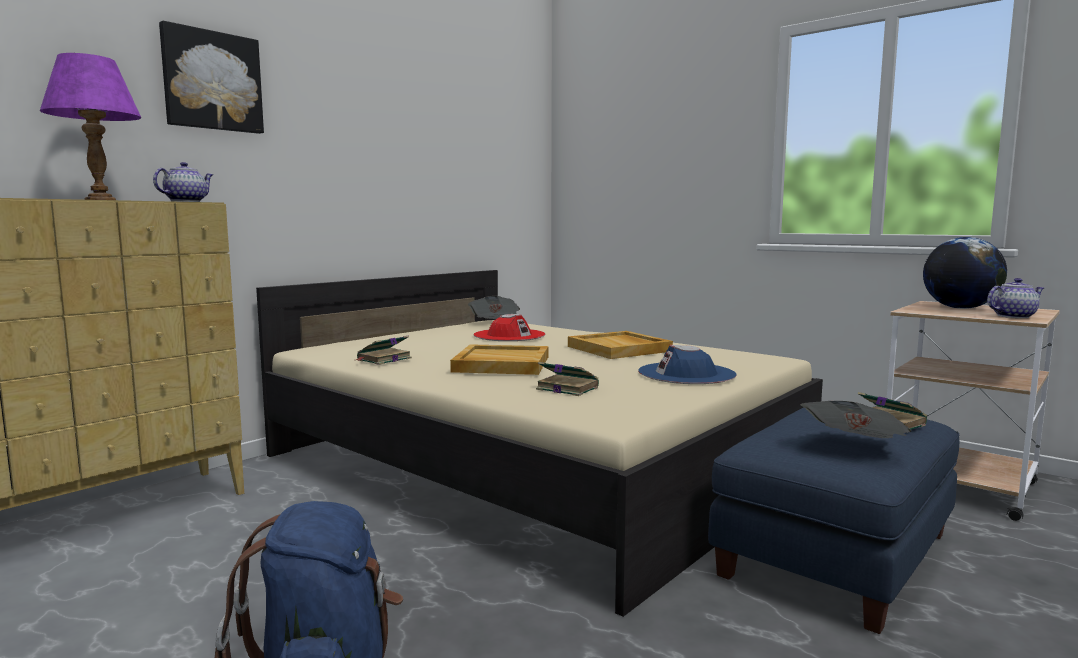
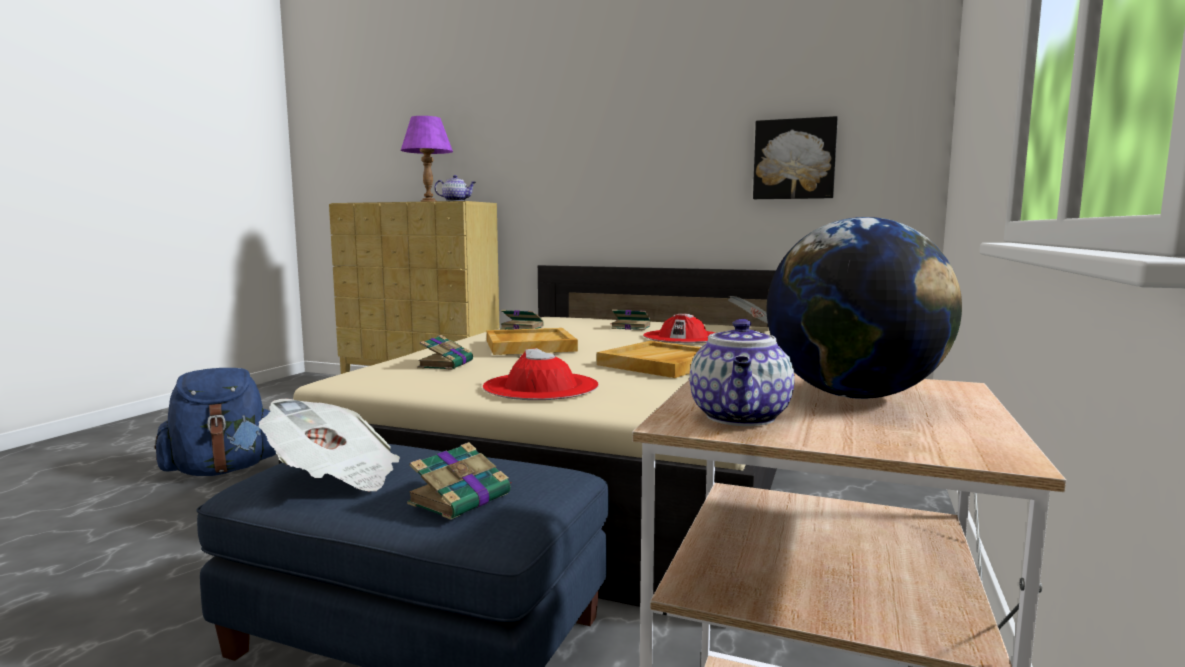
camera: 70 degrees right, 0 degrees up
(212, 81) = (522, 113): picture -> picture (794, 159)
(433, 339) = (630, 327): none -> book
(686, 374) = (540, 386): blue hat -> red hat
(1013, 316) = (741, 418): teapot -> teapot turned 45 degrees clockwise

